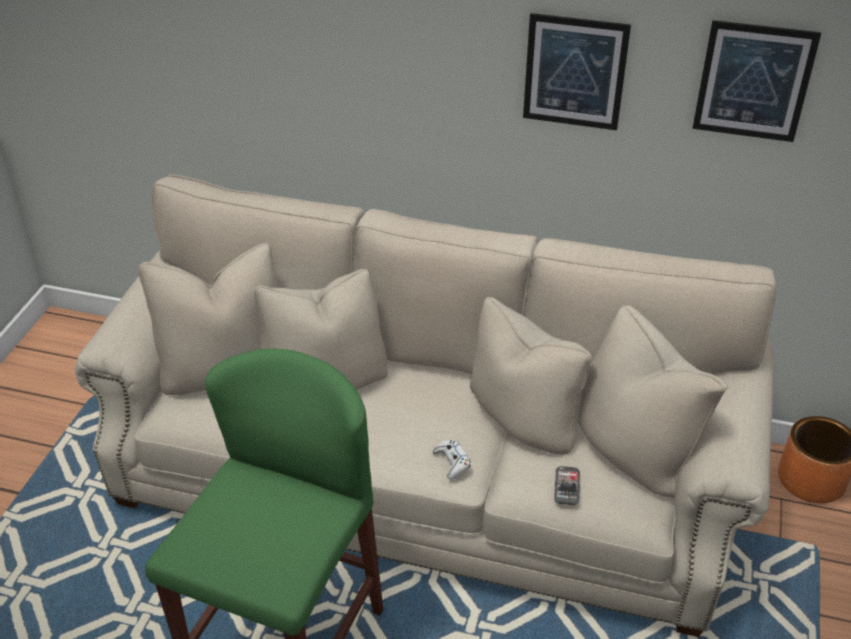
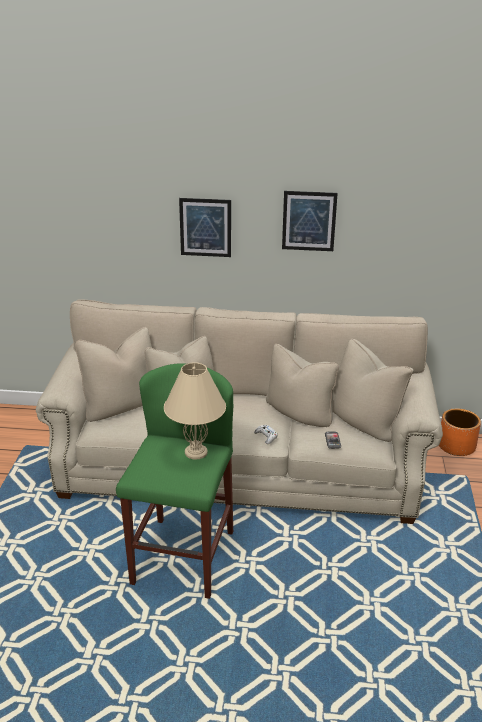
camera: 10 degrees left, 10 degrees down
(298, 511) = (196, 452): none -> beige table lamp
(754, 81) = (402, 218): picture -> picture (205, 227)

